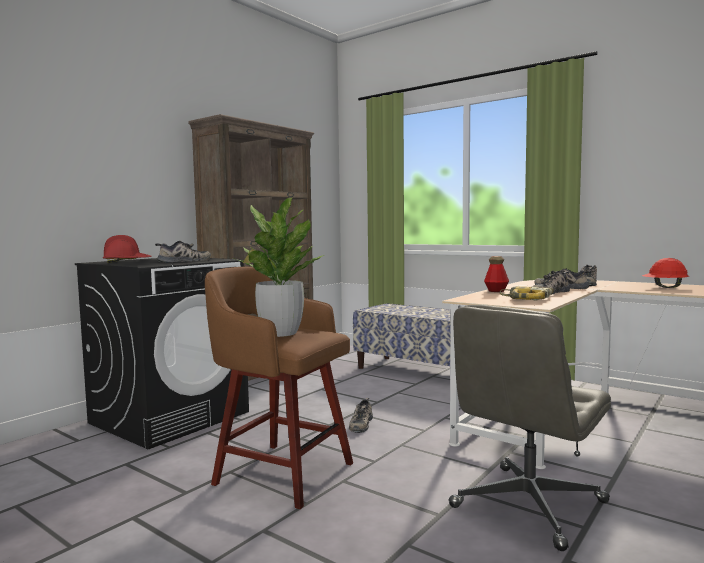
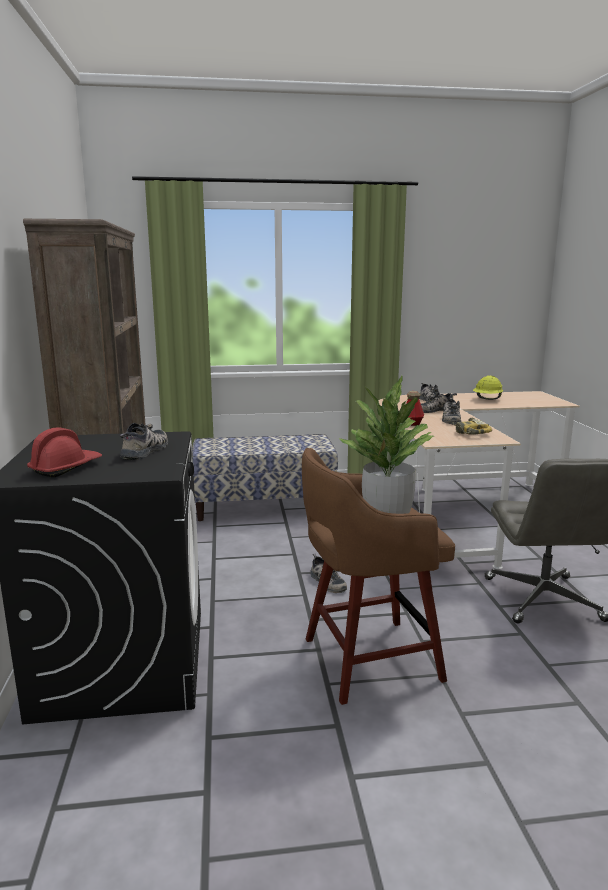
camera: 45 degrees left, 10 degrees up
(664, 287) = (487, 399): red hard hat -> yellow hard hat

